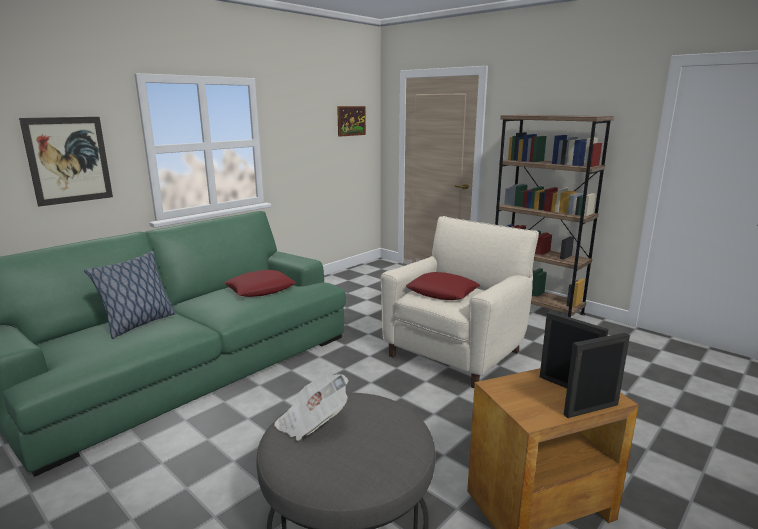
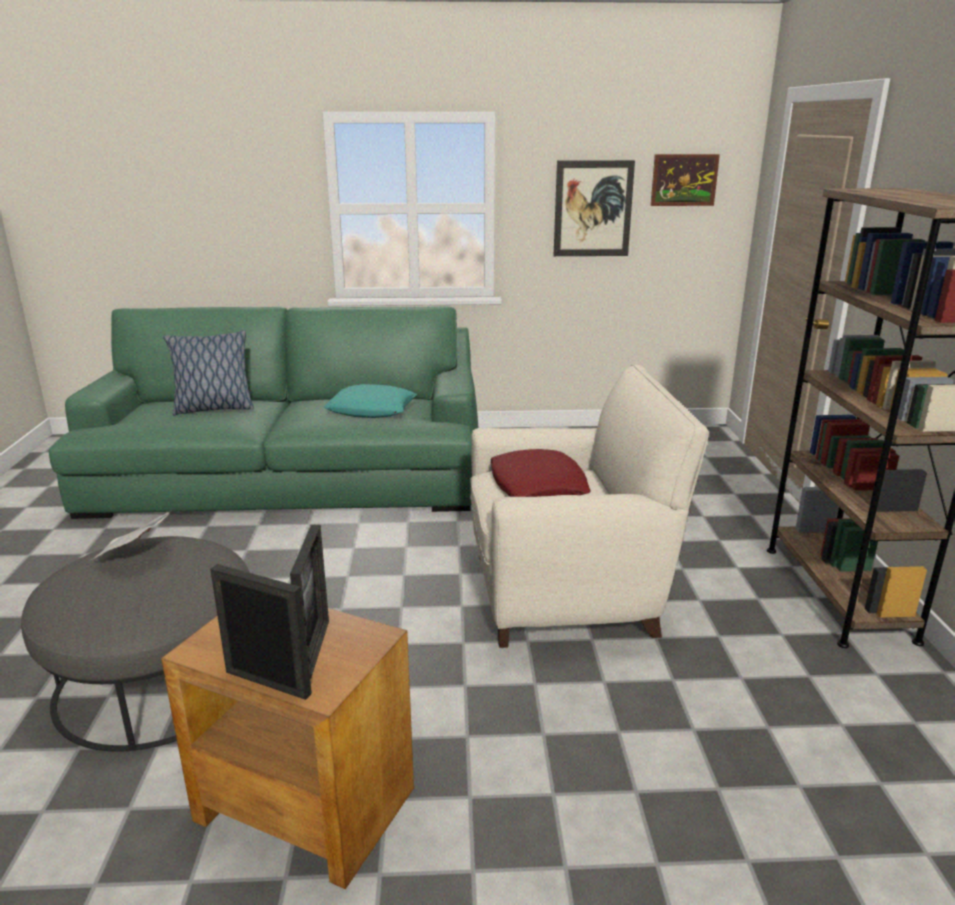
camera: 45 degrees right, 5 degrees up
(69, 160) = (242, 215): picture -> picture (593, 209)
(261, 289) = (371, 409): red pillow -> turquoise pillow

